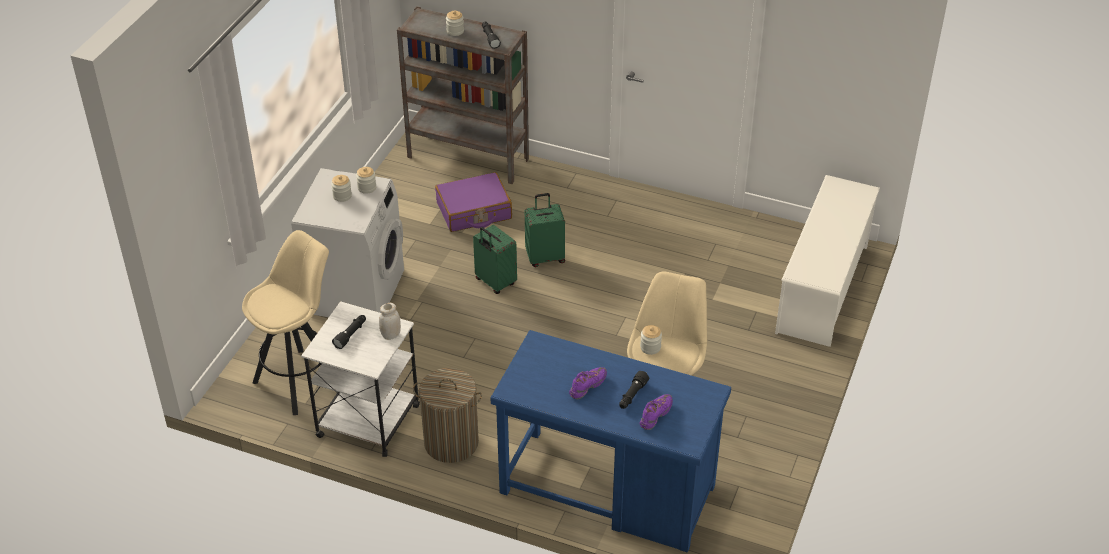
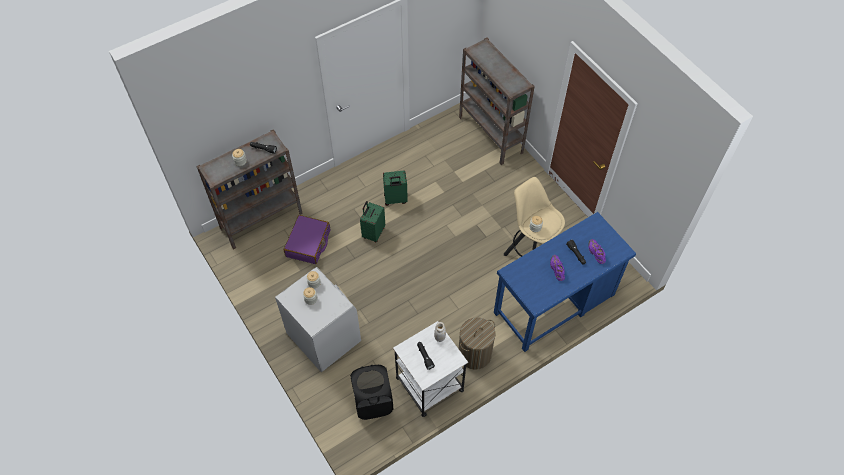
camera: 55 degrees left, 15 degrees up
(300, 380) = (373, 402): beige stool -> black laundry basket
(494, 282) = (373, 267): green suitcase -> green suitcase (395, 199)
(823, 288) = (490, 135): white shoe rack -> grey bookcase

